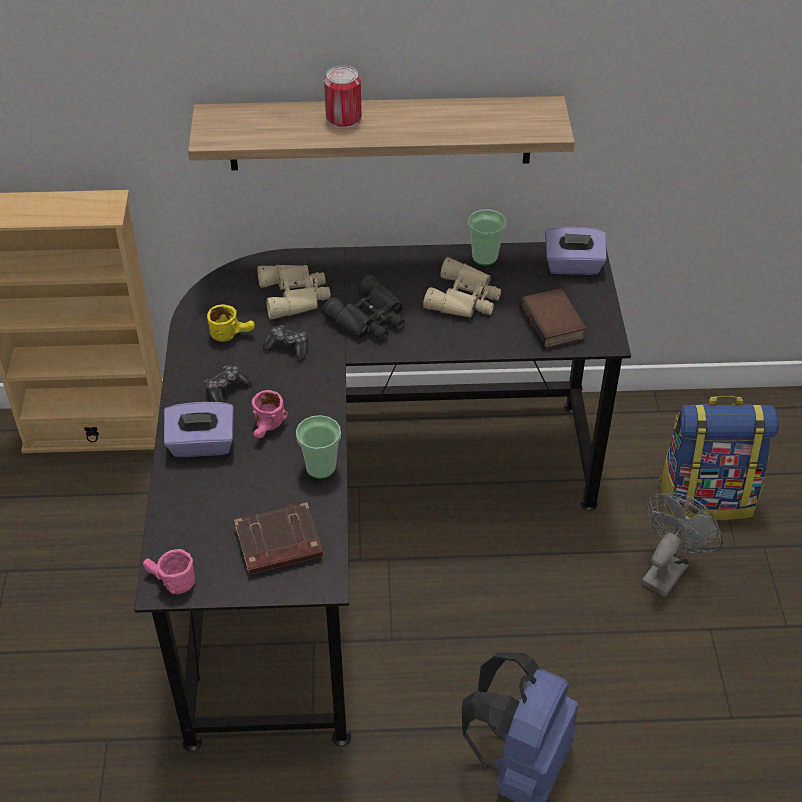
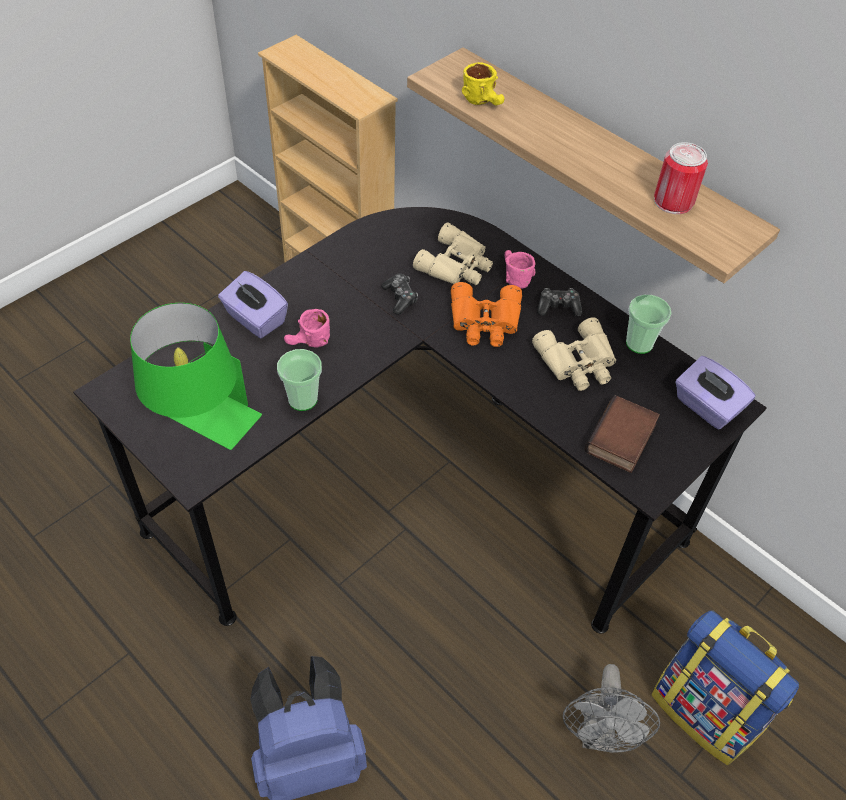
camera: 45 degrees right, 5 degrees up
(169, 582) = (113, 392): pink mug -> pink mug (512, 276)
(226, 390) = (321, 295): game controller -> game controller (558, 307)
(232, 334) = (378, 260): yellow mug -> yellow mug (485, 102)
(278, 544) = (204, 428): brown book -> green table lamp
(343, 118) = (555, 125): can -> can (673, 201)
(370, 319) = (485, 322): black binoculars -> orange binoculars
(668, 569) = (599, 734): grey fan -> grey fan turned 105 degrees clockwise

